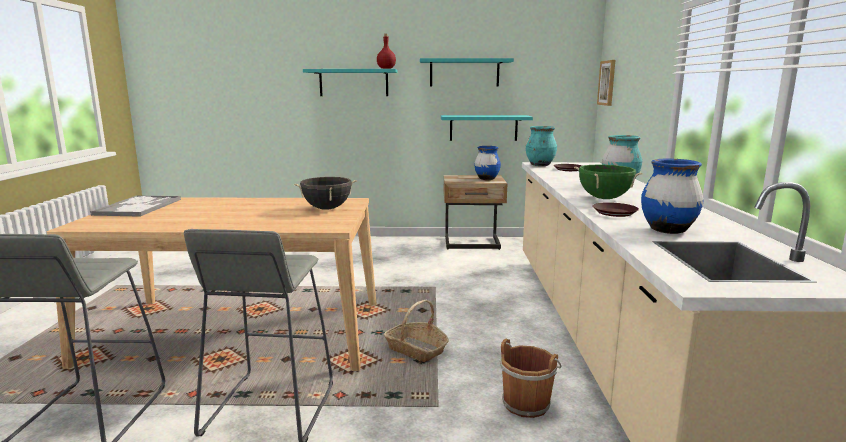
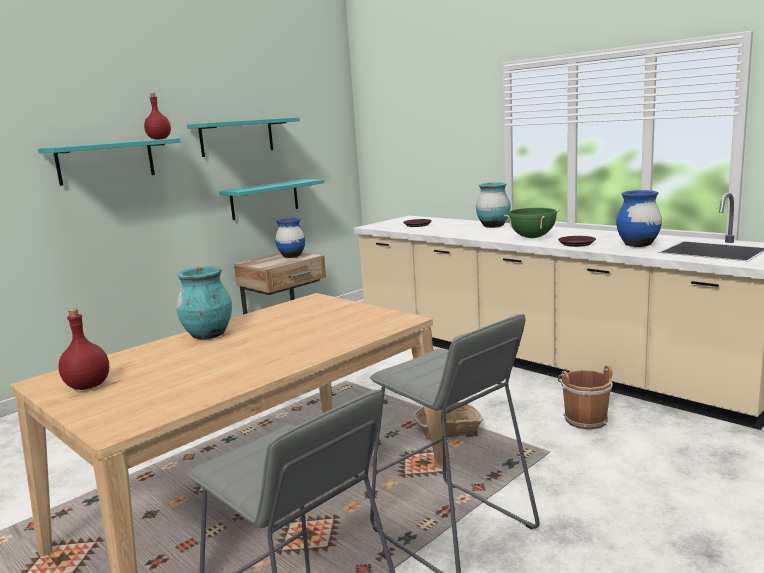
camera: 45 degrees left, 0 degrees up
(139, 207) = (87, 386): tray -> red bottle
(327, 208) = (325, 311): black cooking pot -> none
(540, 165) = (380, 226): turquoise vase -> turquoise vase (208, 335)
(607, 83) = (376, 137): picture -> none

